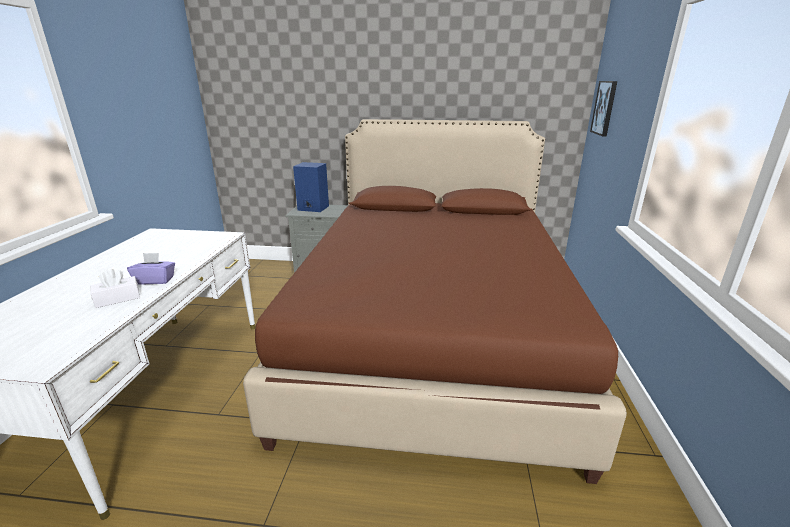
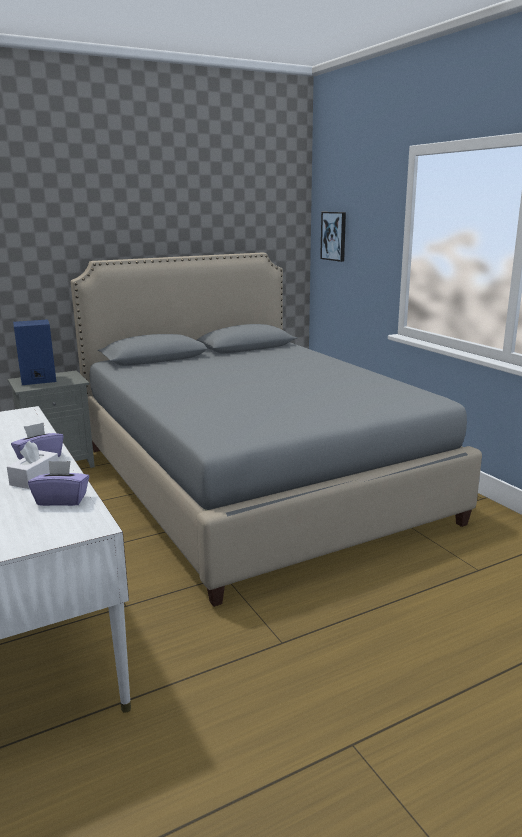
camera: 35 degrees left, 5 degrees down
(86, 328) = (62, 500): none -> purple tissue box
(431, 336) = (253, 482): brown bed -> grey bed

